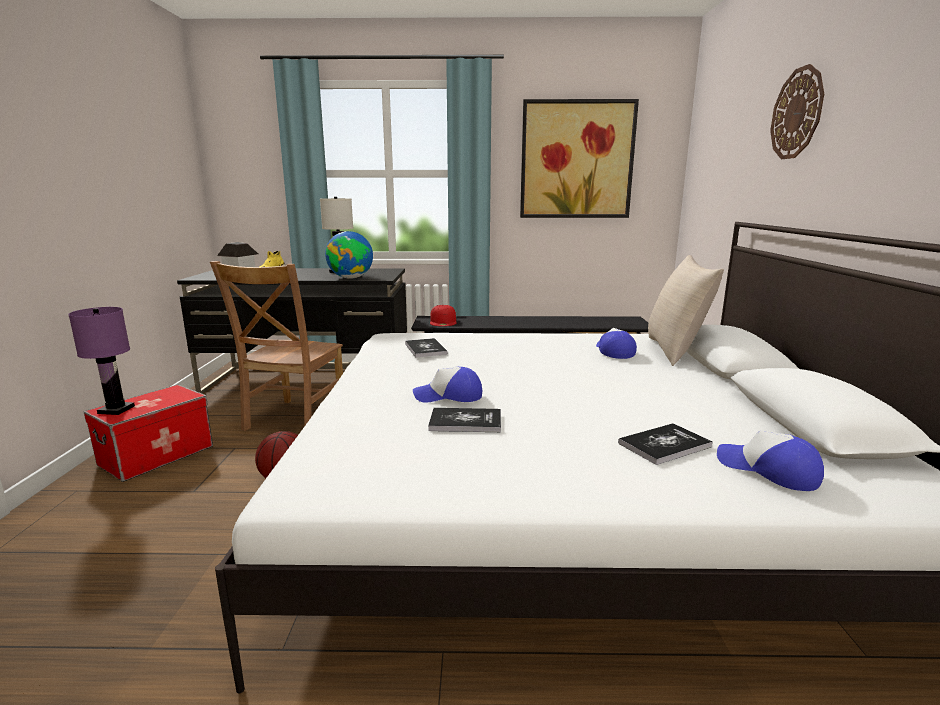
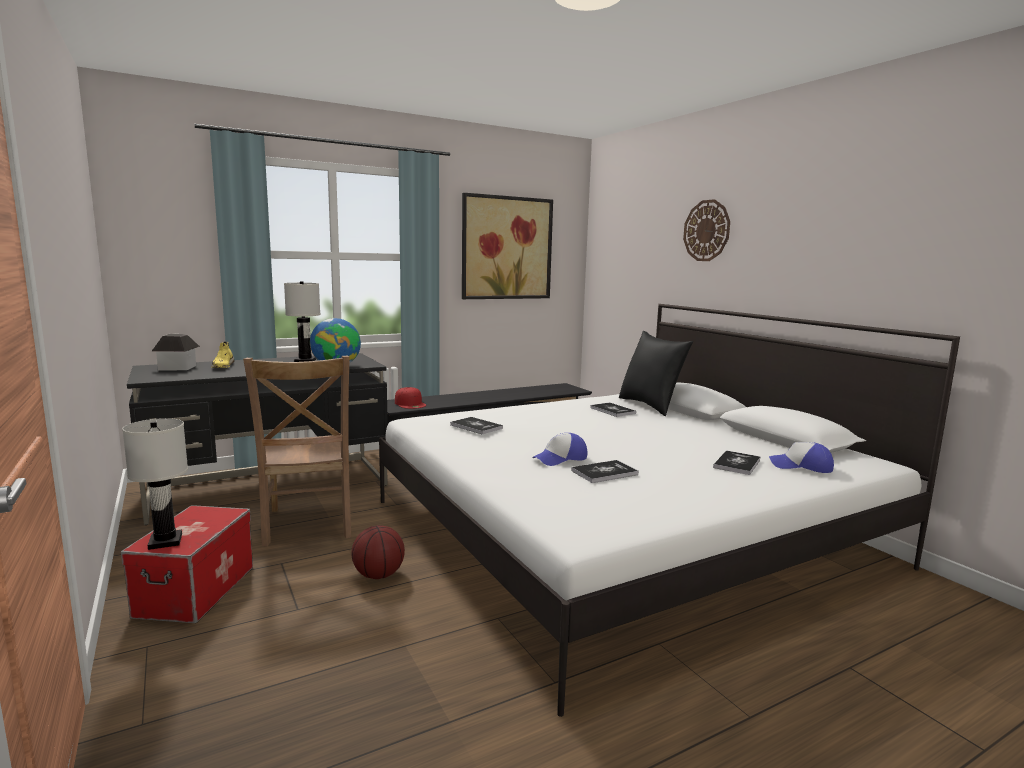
camera: 30 degrees left, 5 degrees down
(117, 409) = (166, 541): purple table lamp -> white table lamp
(614, 351) = (612, 410): cap -> book
(676, 351) = (650, 405): beige pillow -> black pillow

